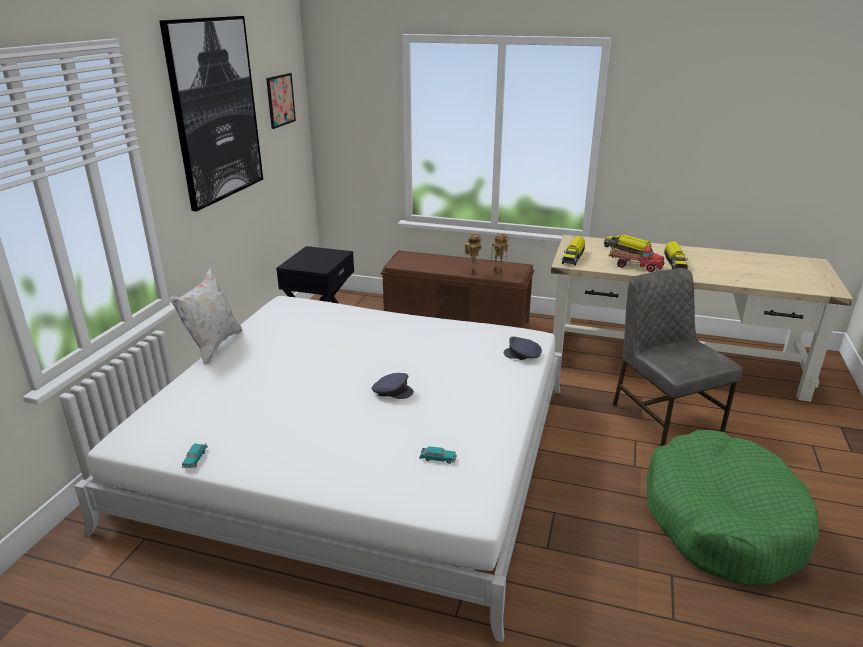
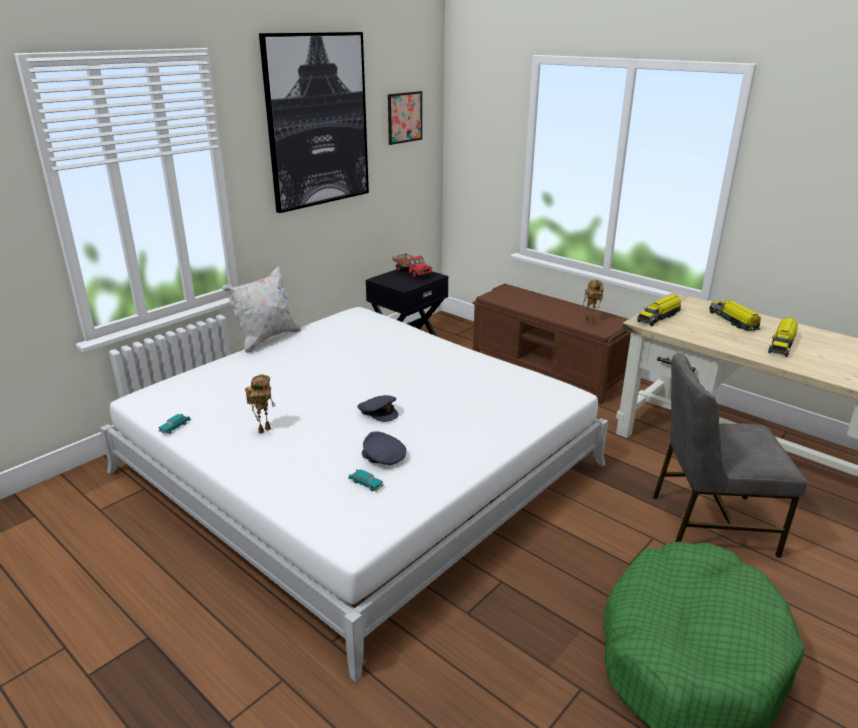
camera: 25 degrees right, 0 degrees up
(472, 272) = (561, 317): toy robot -> toy robot (264, 429)
(523, 355) = (540, 409): grey cap -> grey cap (383, 457)
(634, 265) = (725, 338): toy truck -> toy truck (412, 272)
(664, 417) = (709, 523): grey chair -> grey chair turned 90 degrees counterclockwise

